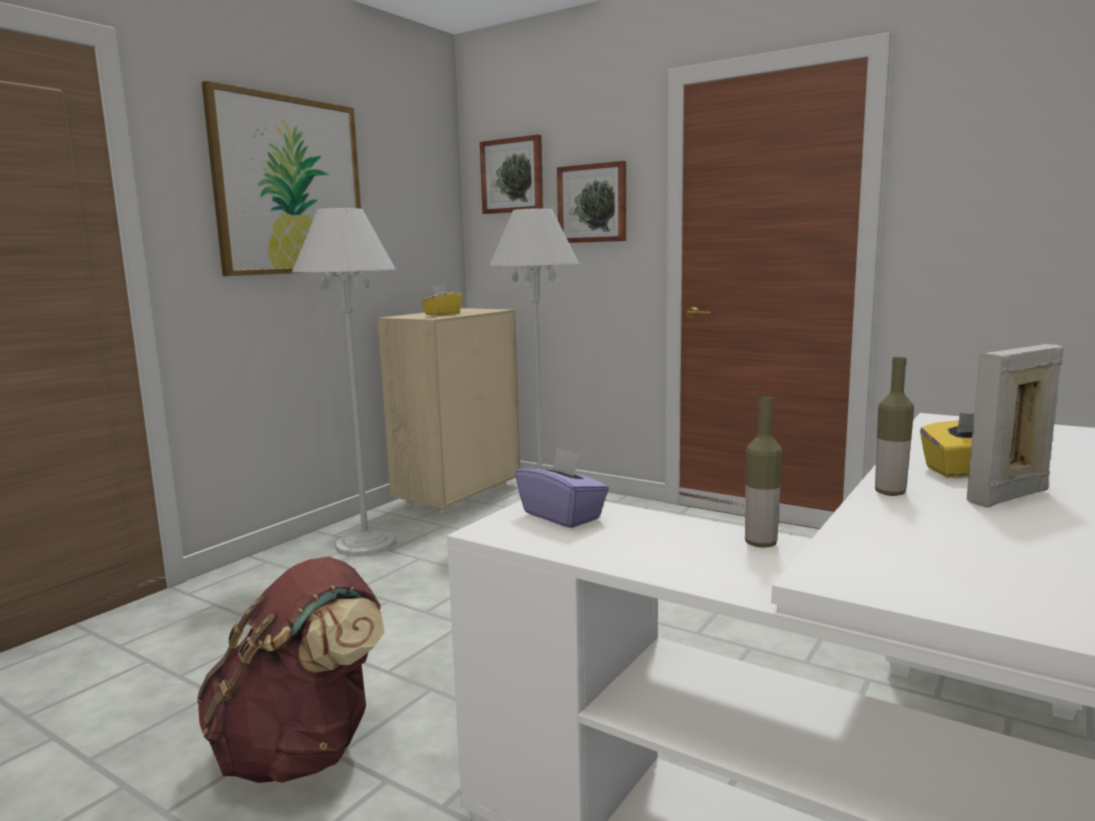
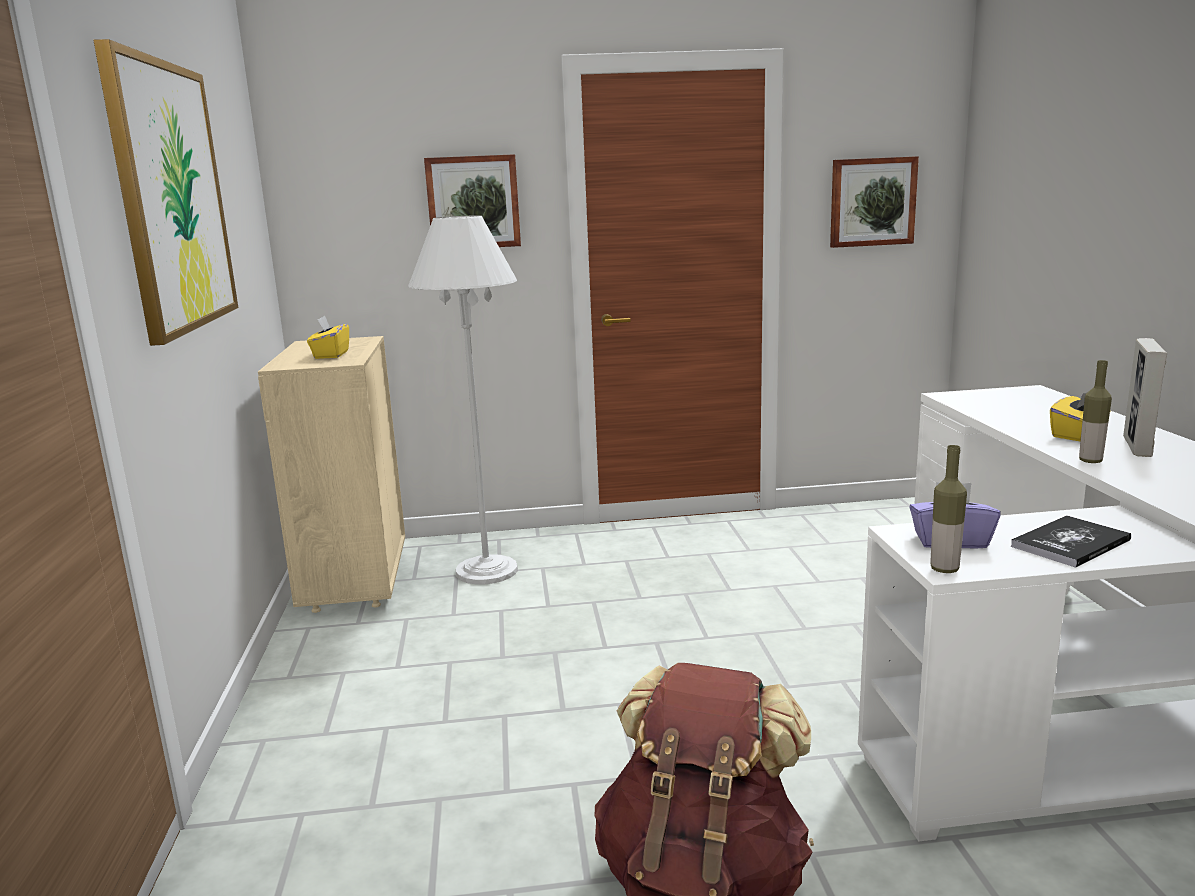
camera: 40 degrees left, 5 degrees up
(365, 544) = (355, 672): white floor lamp -> none
(513, 176) = (351, 165): picture -> picture (872, 202)
(657, 550) = (1070, 543): none -> book
(760, 543) = (1098, 518): bottle -> bottle (944, 569)

